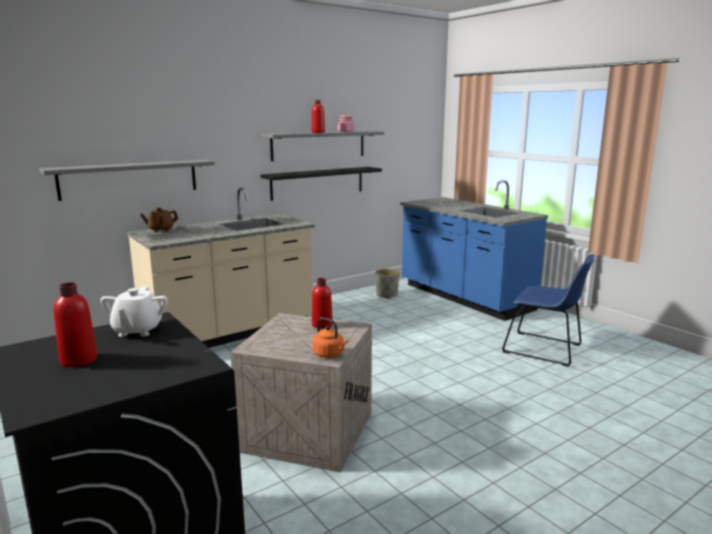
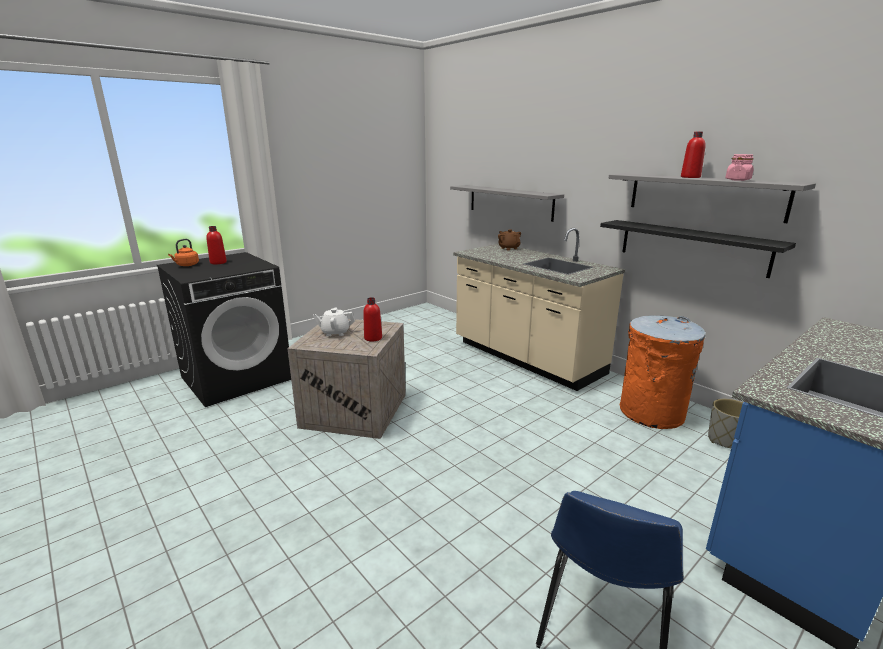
camera: 85 degrees right, 5 degrees up
(137, 330) = (250, 265): white teapot -> white teapot (335, 332)
(330, 354) = (311, 344): orange kettle -> orange kettle (186, 265)
(349, 306) = (651, 412): none -> orange trash can

